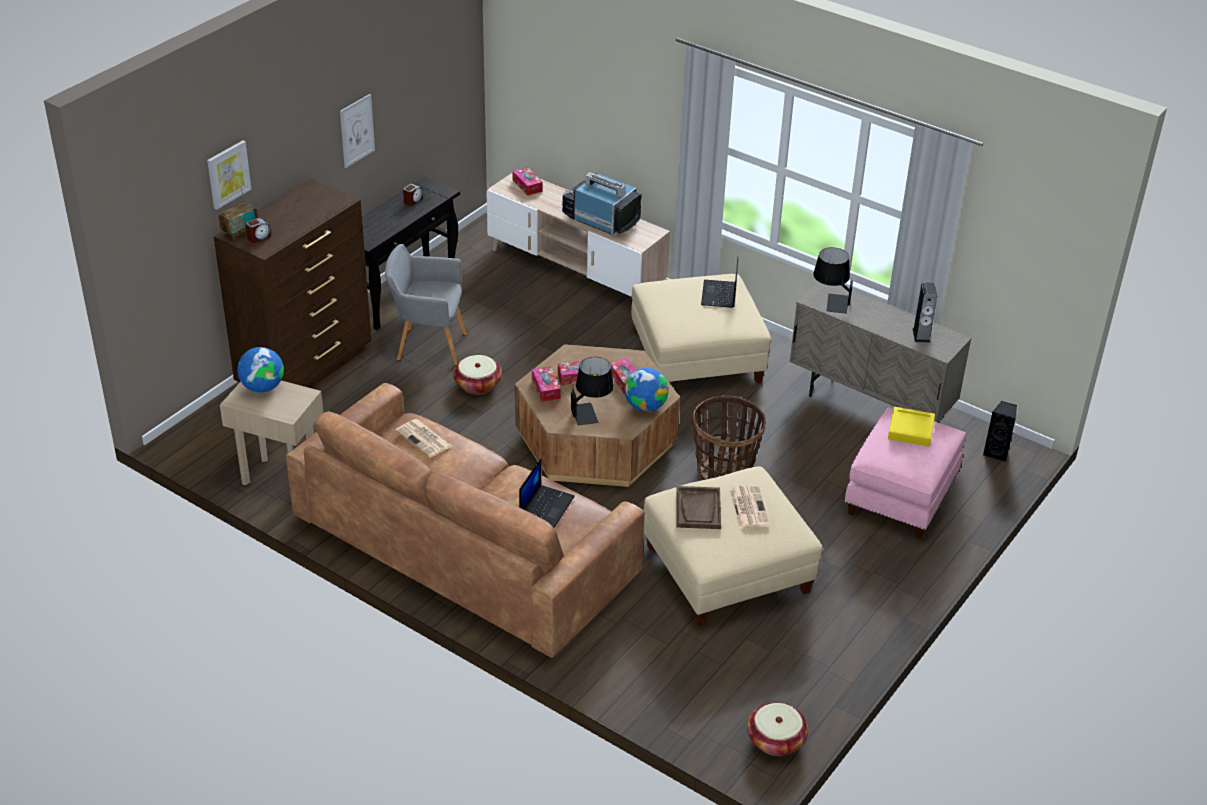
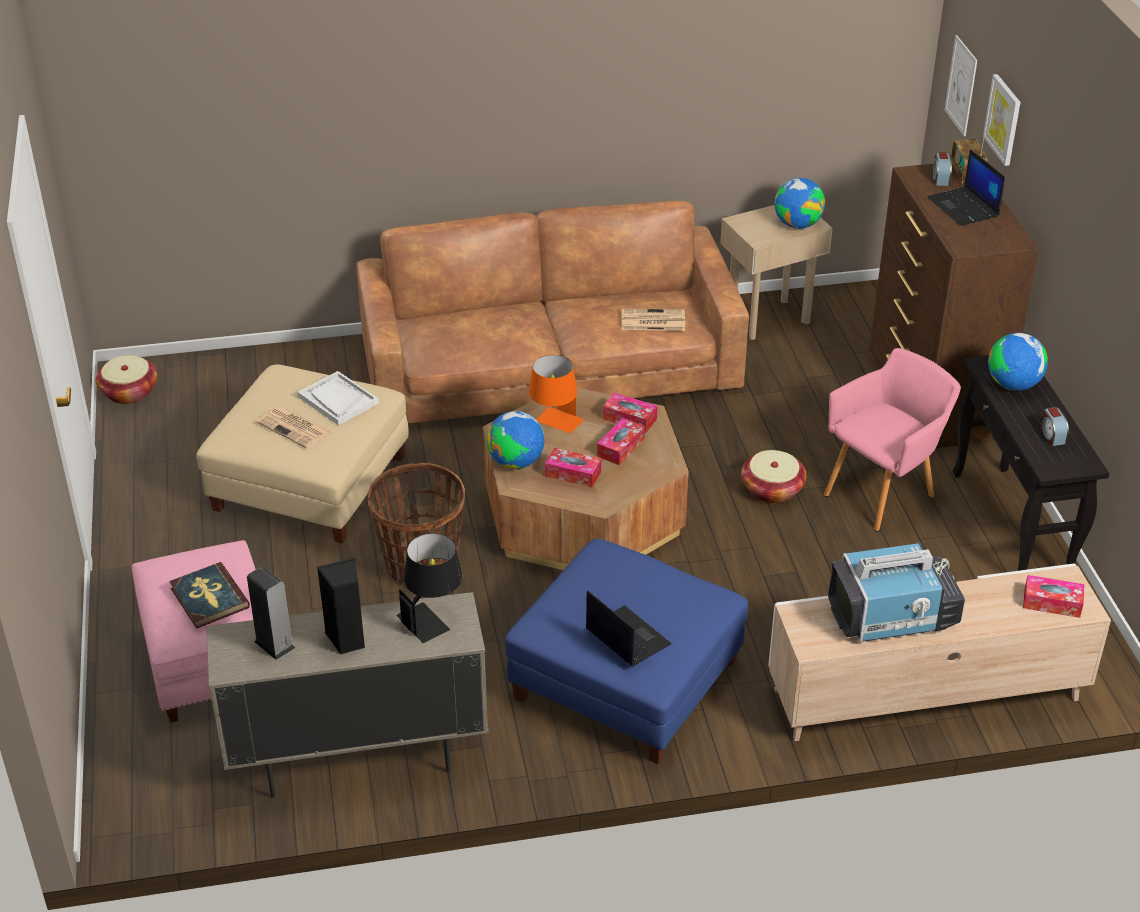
camera: 135 degrees right, 0 degrees up
(357, 130) = (1091, 283): picture -> picture (961, 85)
(377, 227) = (1013, 385): none -> globe
(428, 346) = (883, 493): grey armchair -> pink armchair
(546, 506) = (472, 336): laptop -> laptop (964, 207)
(591, 412) = (555, 425): black table lamp -> orange table lamp
(697, 356) = (624, 680): beige ottoman -> blue ottoman
(698, 509) = (338, 400): brown tray -> white tray
(910, 430) = (209, 598): yellow tray -> book
(997, 453) = (145, 801): black speaker -> black speaker (347, 639)

